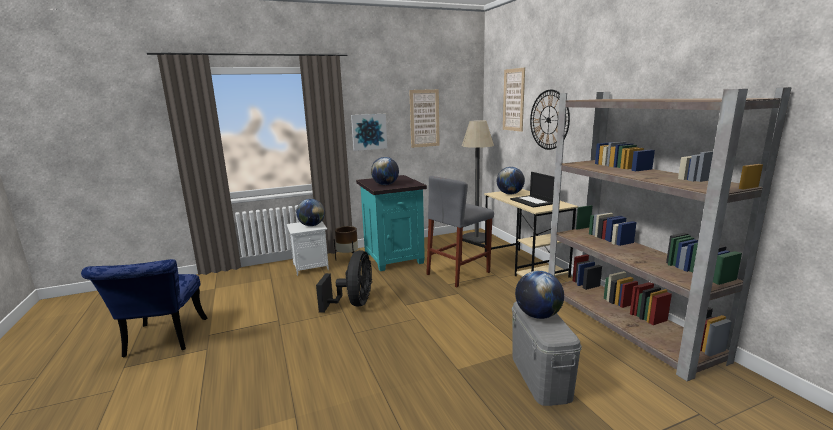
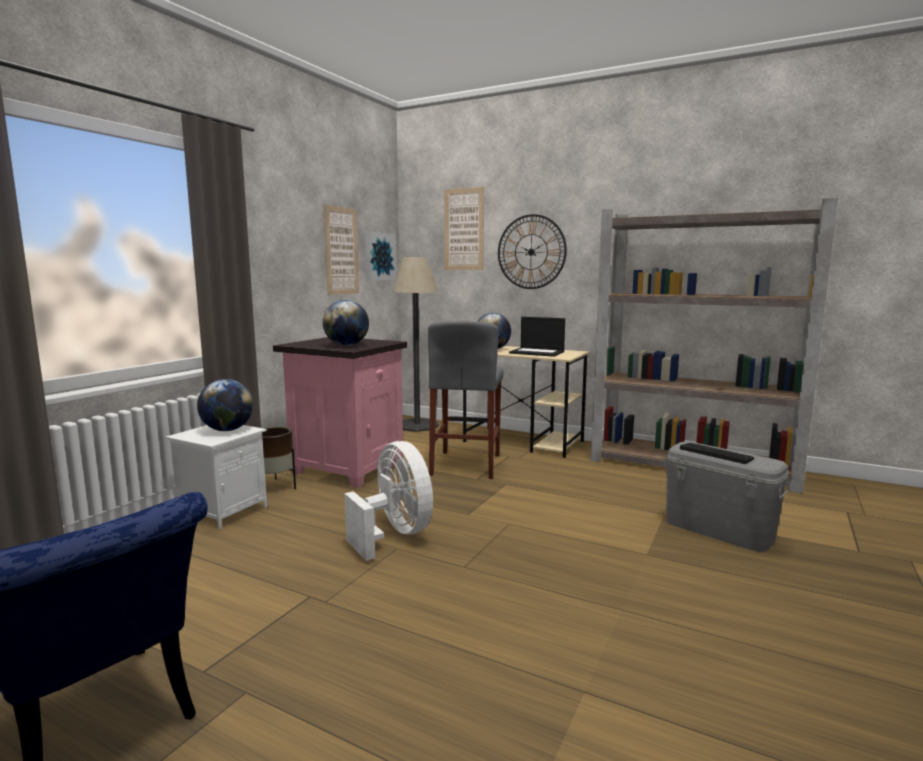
camera: 40 degrees left, 5 degrees down
(353, 304) = (395, 535): black fan -> white fan
(369, 132) = (275, 266): picture -> picture (379, 256)
(393, 257) = (345, 468): turquoise cabinet -> pink cabinet
(538, 315) = (716, 453): globe -> keyboard

